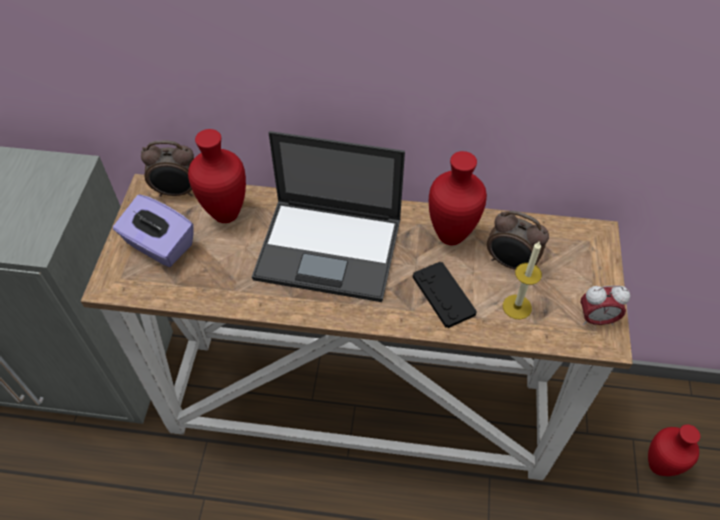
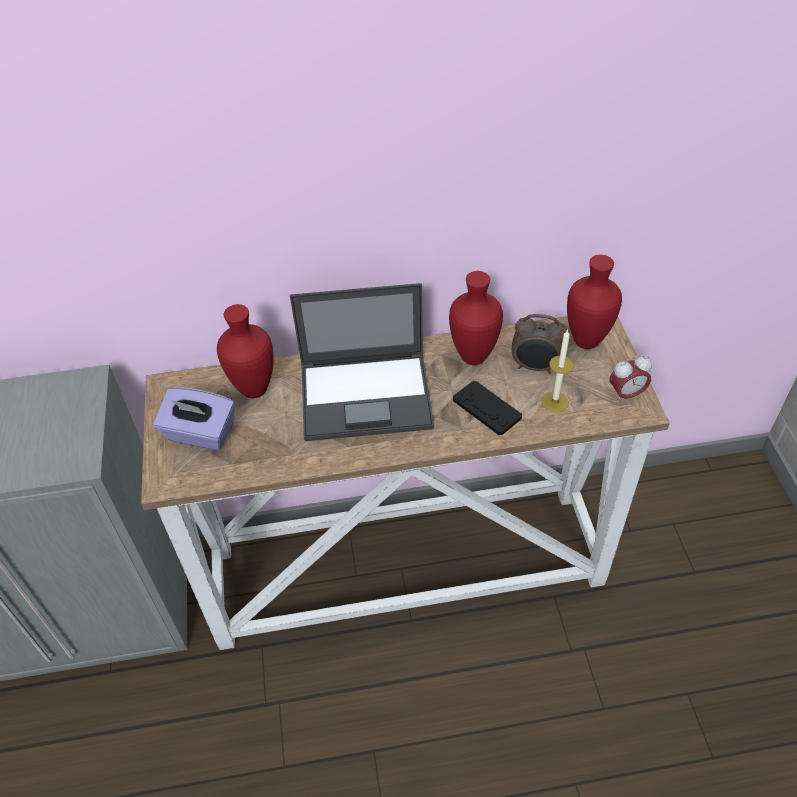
camera: 15 degrees left, 5 degrees down
(177, 192) = (197, 381): alarm clock -> none
(659, 465) = (704, 540): red vase -> red vase (587, 340)

